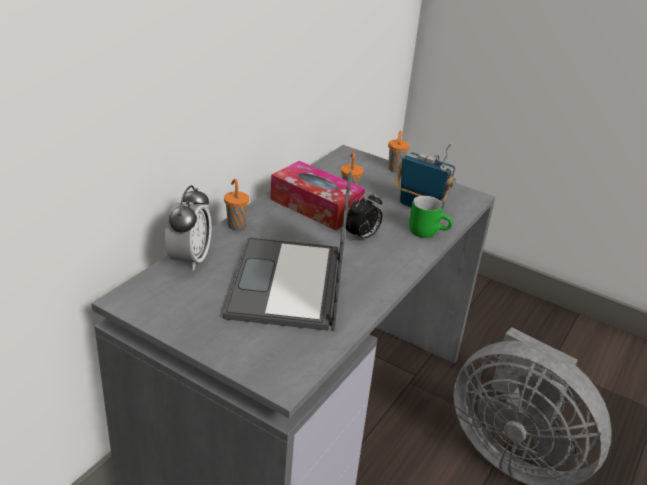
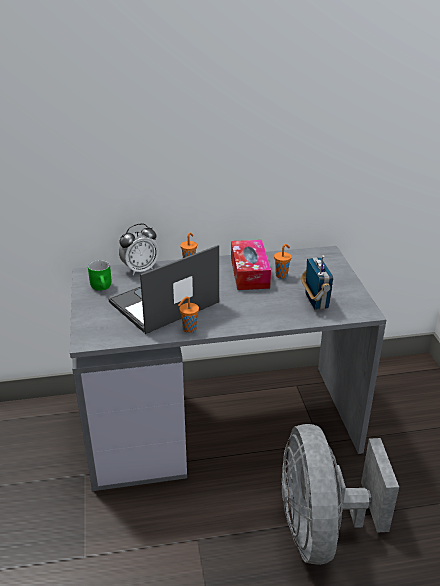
camera: 50 degrees right, 0 degrees up
(362, 236) = (245, 300): alarm clock -> none
(395, 169) = (342, 273): orange cup -> orange cup (188, 329)
(428, 231) = (292, 316): green mug -> green mug (103, 287)

